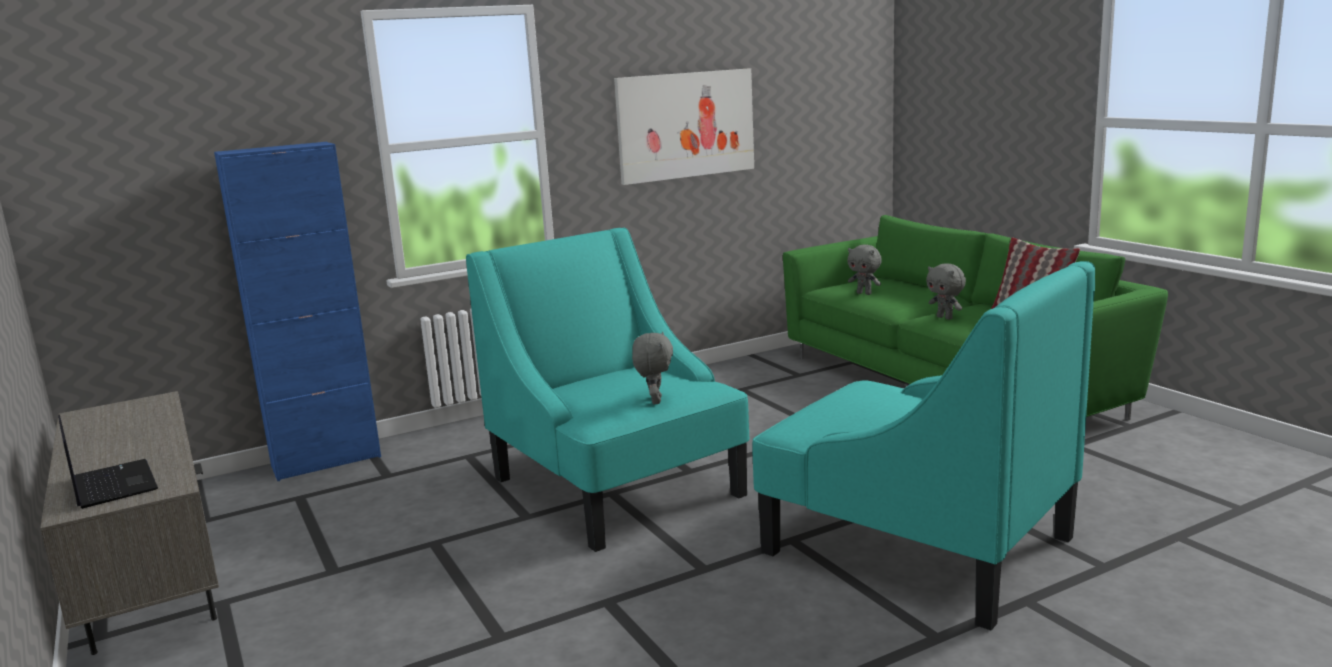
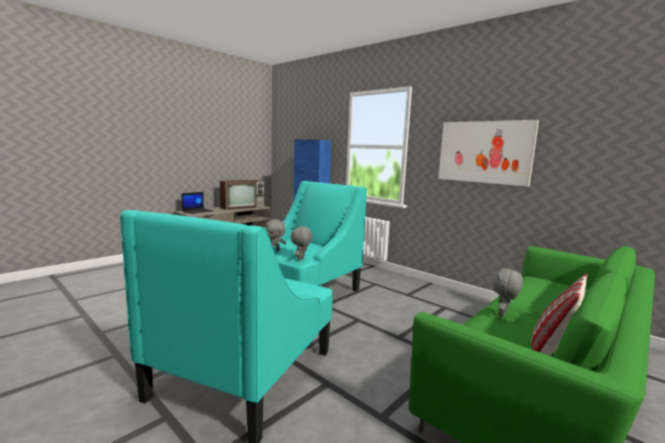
camera: 70 degrees right, 5 degrees down
(123, 424) = (243, 207): none -> television
(864, 293) = (534, 287): grey plush toy -> grey plush toy (301, 259)

